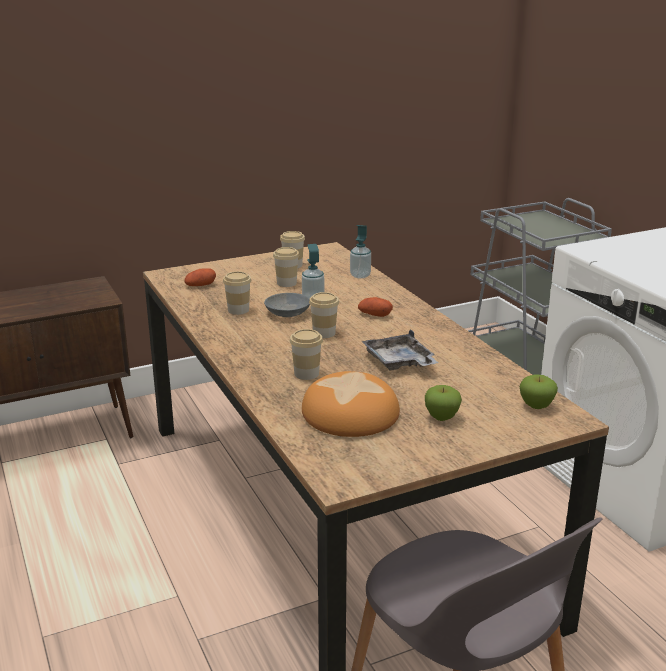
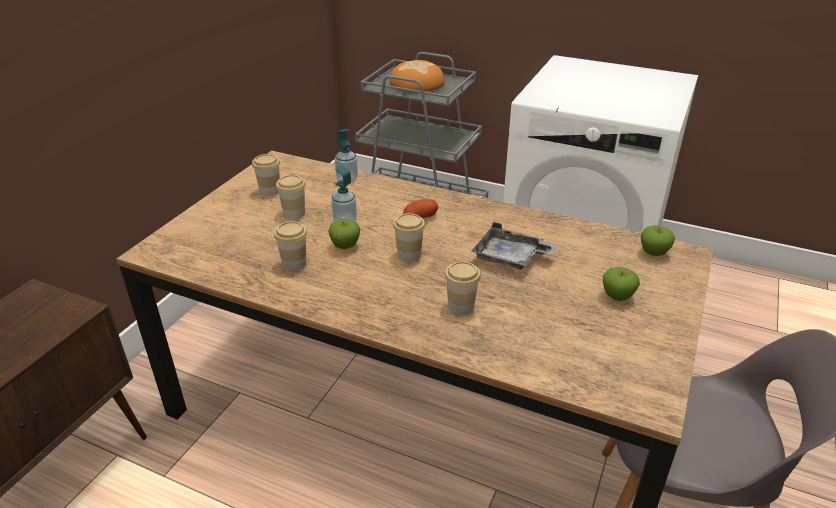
camera: 40 degrees left, 10 degrees up
(200, 285) = (211, 250): potato -> none
(288, 312) = (345, 246): grey bowl -> apple
(351, 413) = (556, 330): bread -> bread (417, 83)

